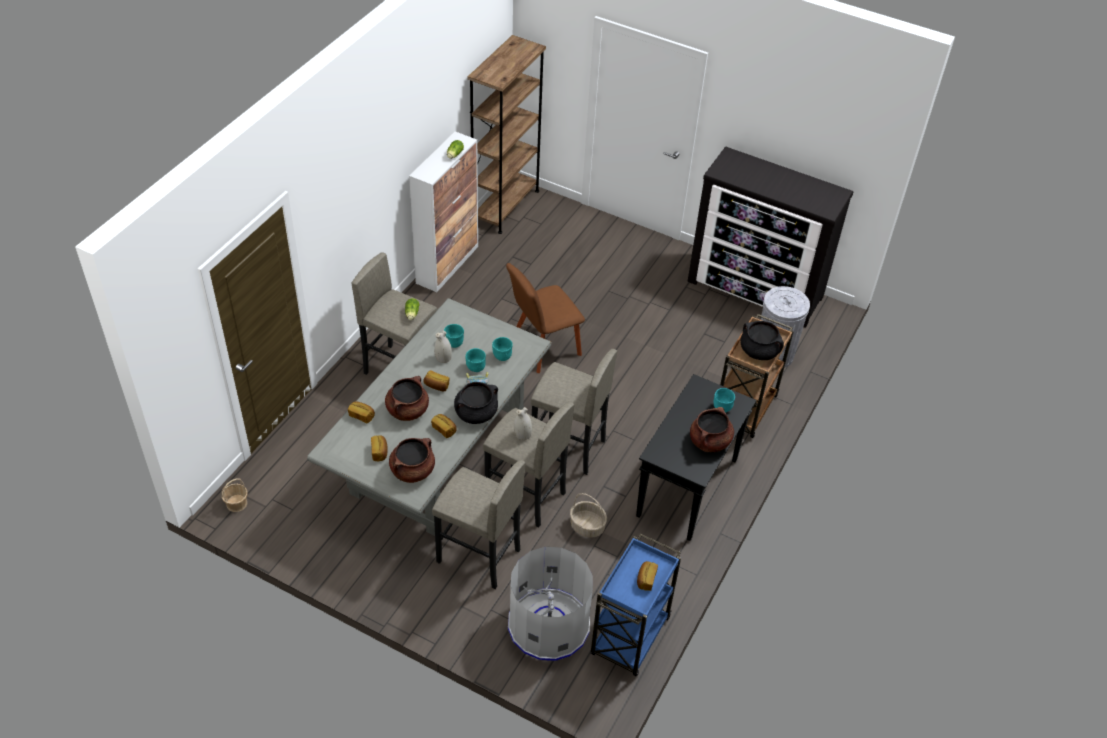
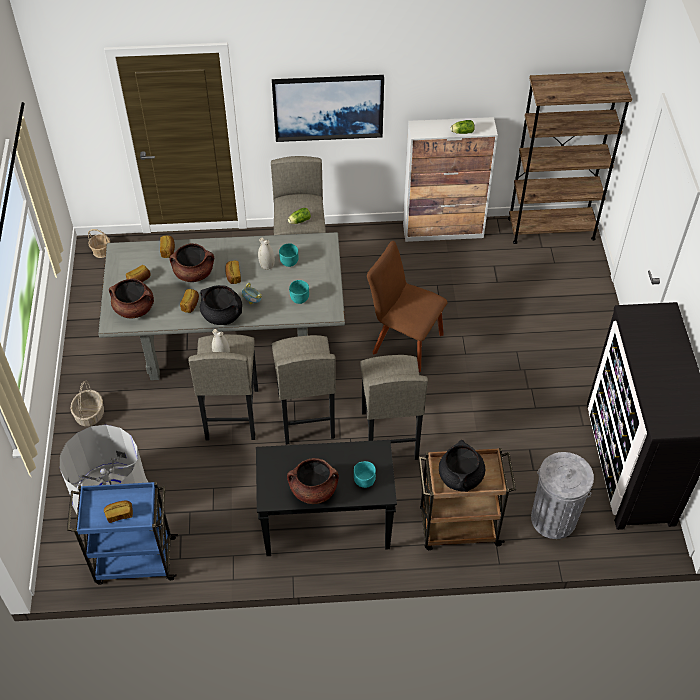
camera: 60 degrees right, 5 degrees up
(357, 204) = (328, 106): none -> picture
(475, 368) = (272, 289): turquoise bowl -> none
(478, 556) = (149, 416): grey stool -> grey stool (389, 435)
(587, 526) = (229, 472): basket -> basket (89, 414)

